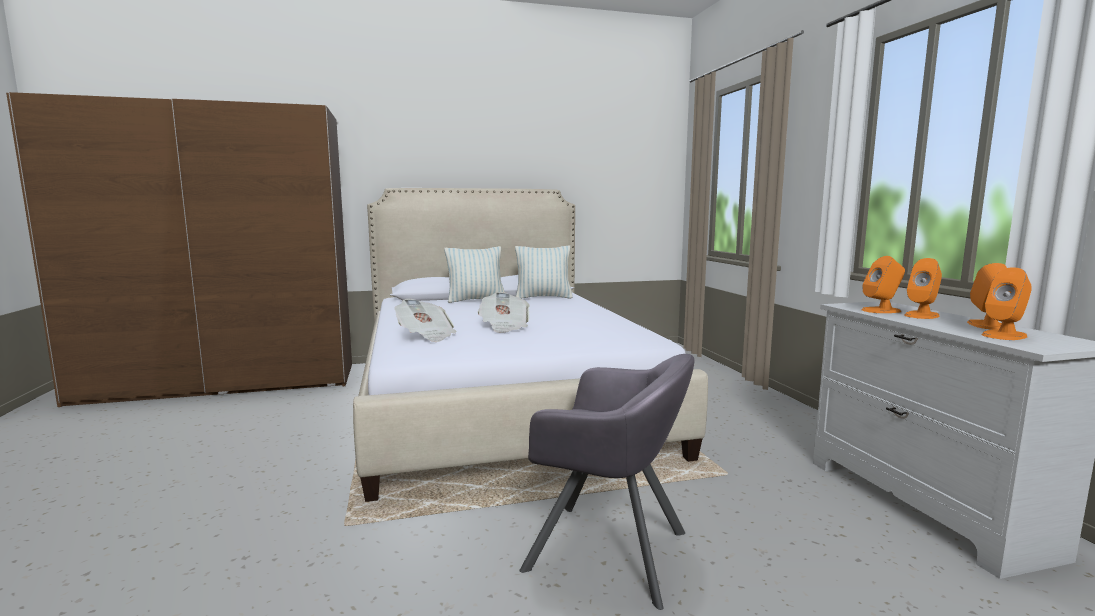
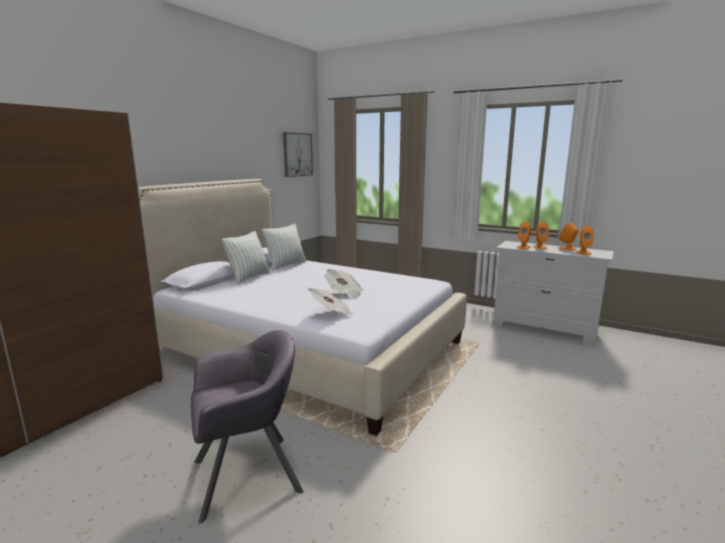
camera: 45 degrees left, 5 degrees up
(608, 551) = (508, 395): grey armchair -> grey armchair (248, 475)
(639, 162) = (297, 154): none -> picture

